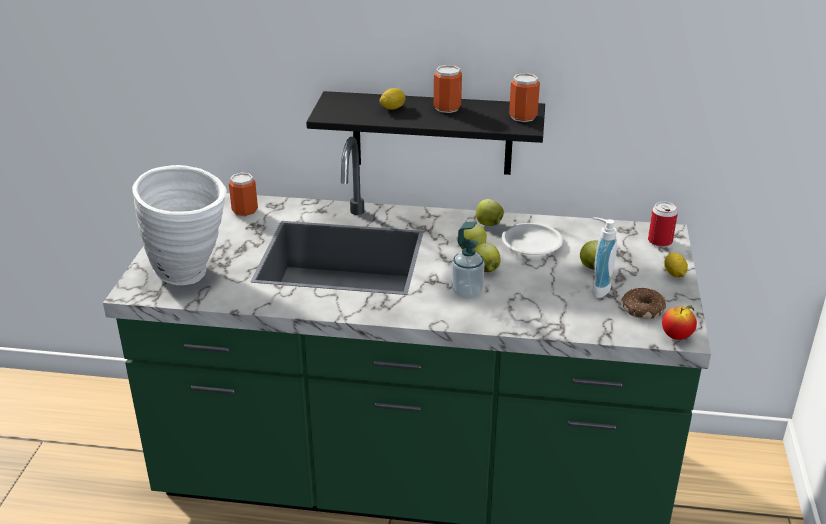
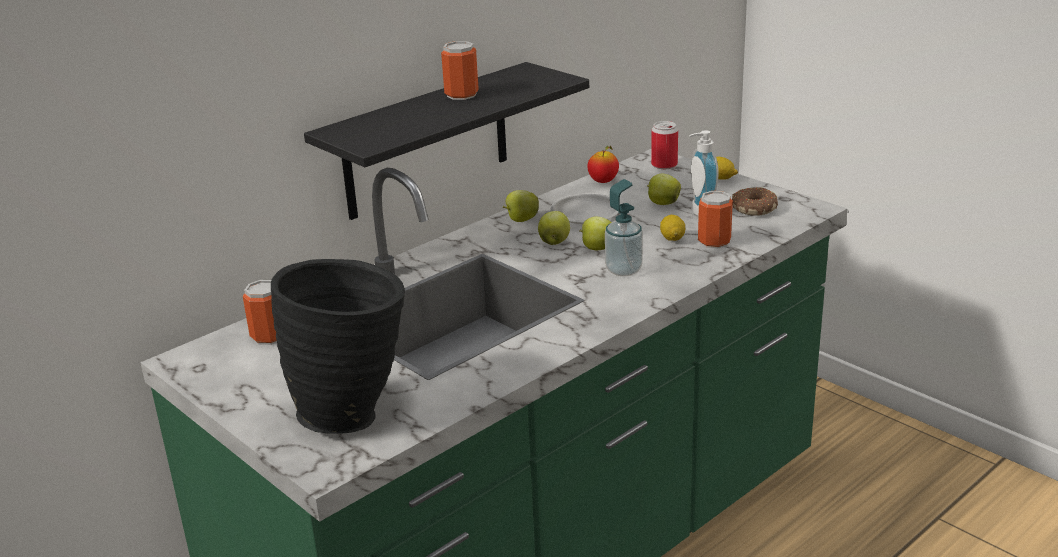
camera: 50 degrees left, 5 degrees down
(192, 275) = (355, 413): white vase -> black vase
(393, 108) = (415, 114): lemon -> lemon (672, 238)
(523, 117) = (539, 75): can -> can (714, 242)
(676, 336) = (809, 211): apple -> apple (603, 181)

